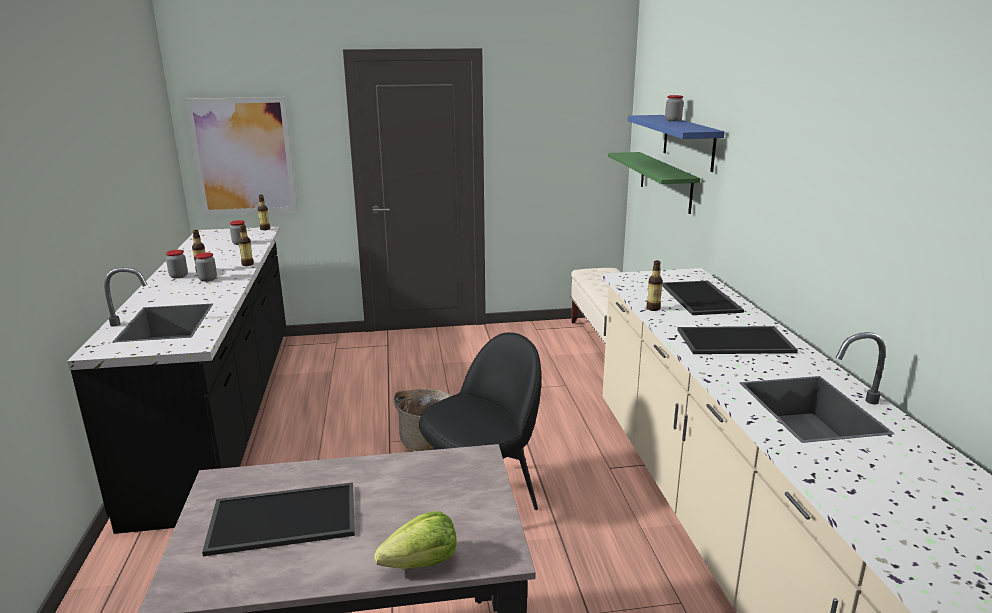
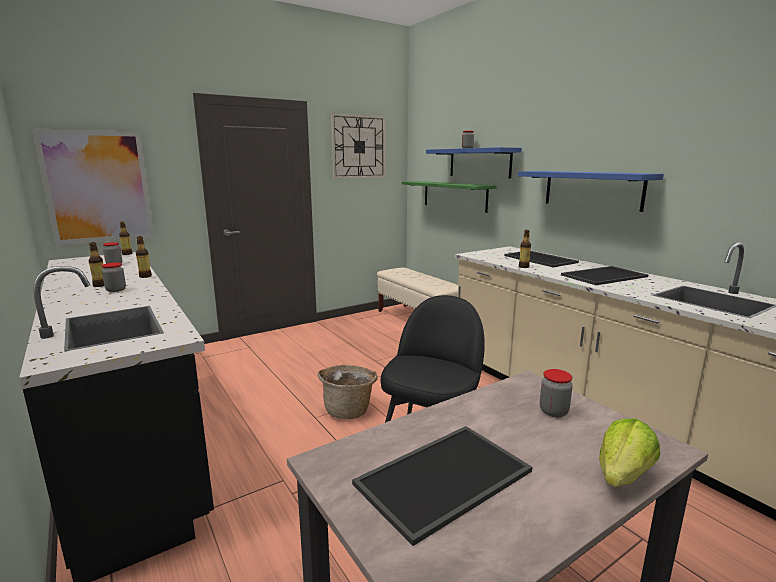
camera: 25 degrees left, 5 degrees down
(178, 276) = (77, 291): jar -> jar (553, 411)
(554, 103) = (358, 147): none -> wall clock
(779, 210) = (592, 189): none -> blue shelf

